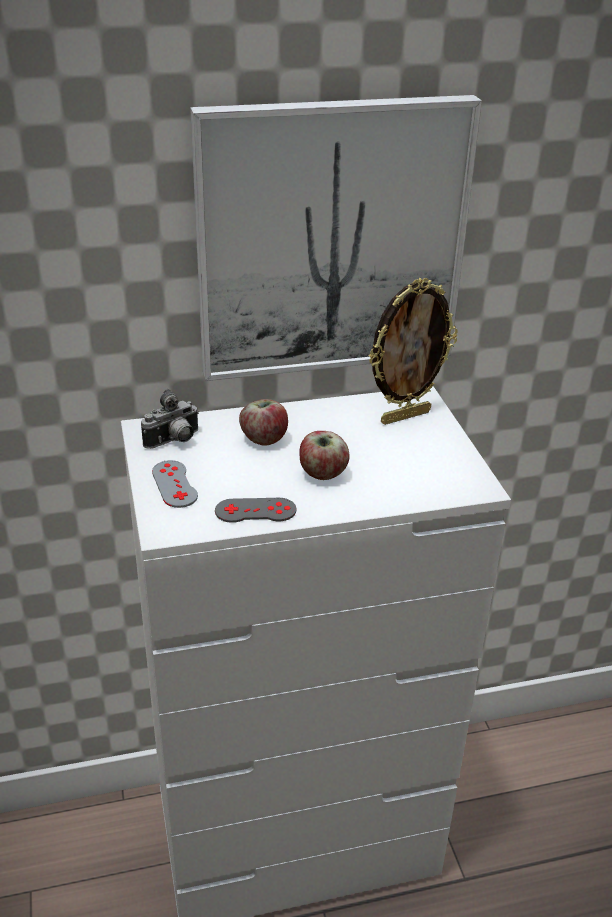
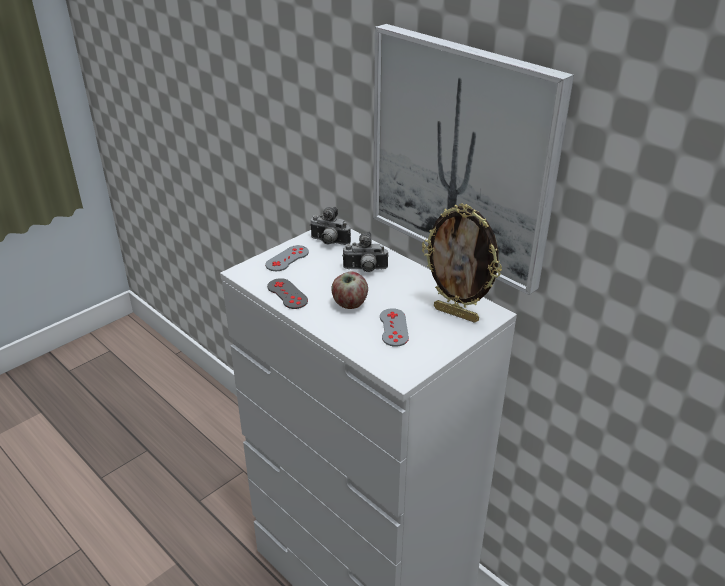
camera: 60 degrees right, 0 degrees up
(264, 439) = (365, 270): apple -> camera
(394, 462) = (393, 327): none -> grey game controller

